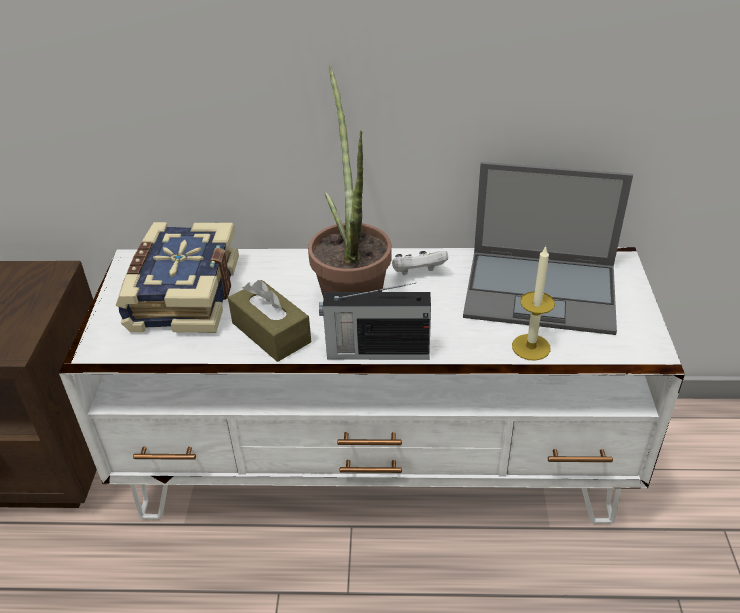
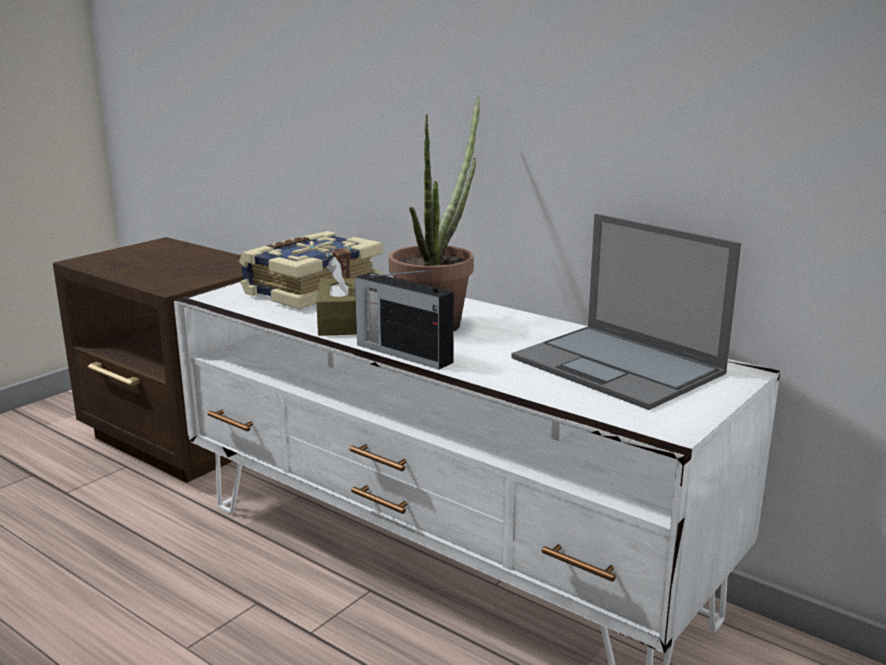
camera: 35 degrees right, 20 degrees down
(418, 274) = (516, 327): white game controller -> none
(531, 347) = (545, 391): candle -> none

